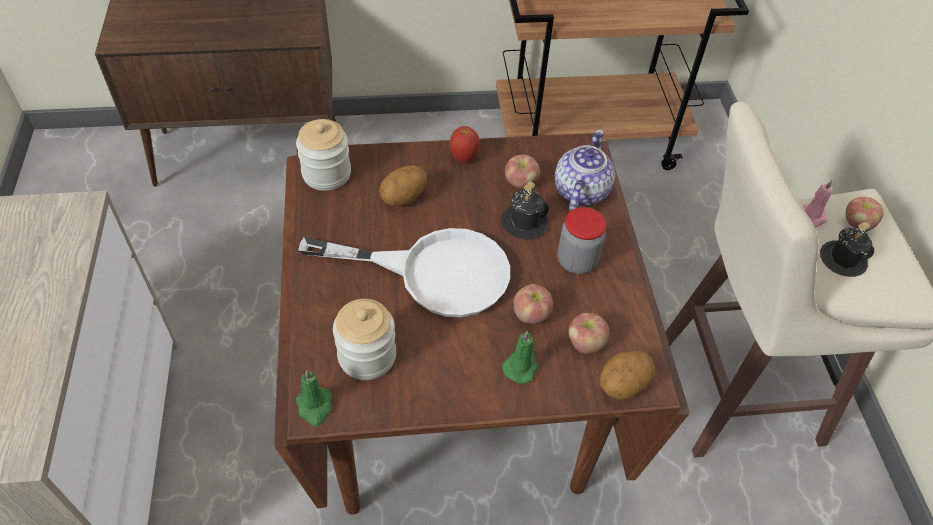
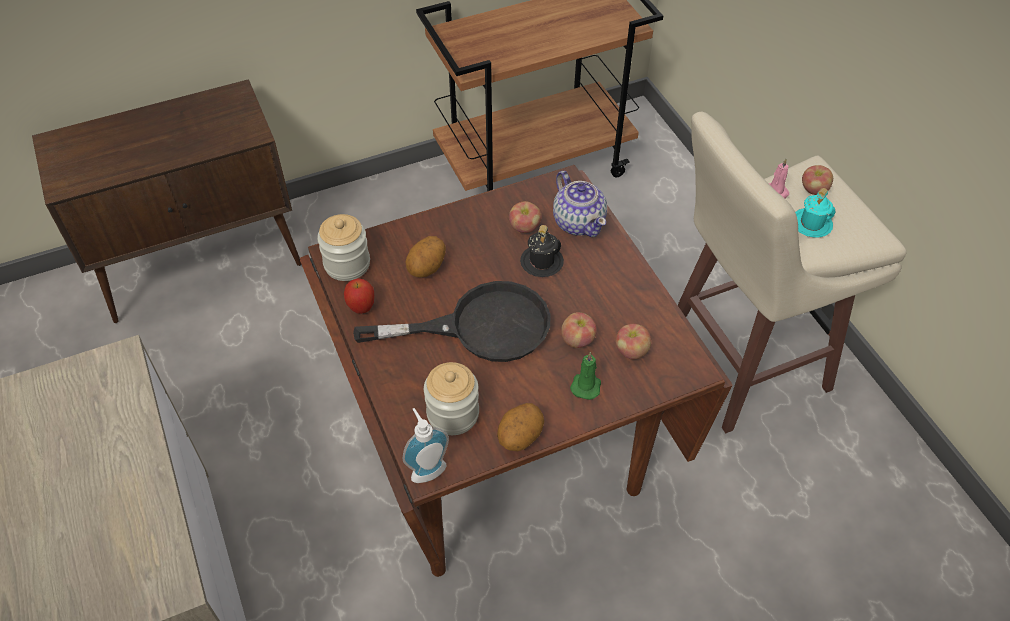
camera: 15 degrees left, 0 degrees up
(315, 407) = (426, 468): green candle -> soap dispenser
(434, 272) = (480, 327): white frying pan -> black frying pan
(464, 158) = (465, 218): apple -> apple (361, 308)
(576, 261) = (598, 284): jar -> none
(580, 192) = (579, 222): teapot -> teapot turned 150 degrees clockwise
(622, 384) = (673, 376): potato -> potato (519, 436)
(842, 260) = (811, 224): black mug -> turquoise mug

